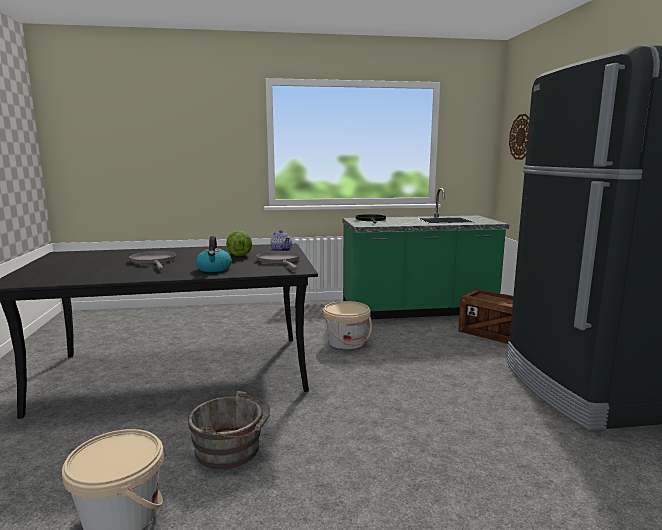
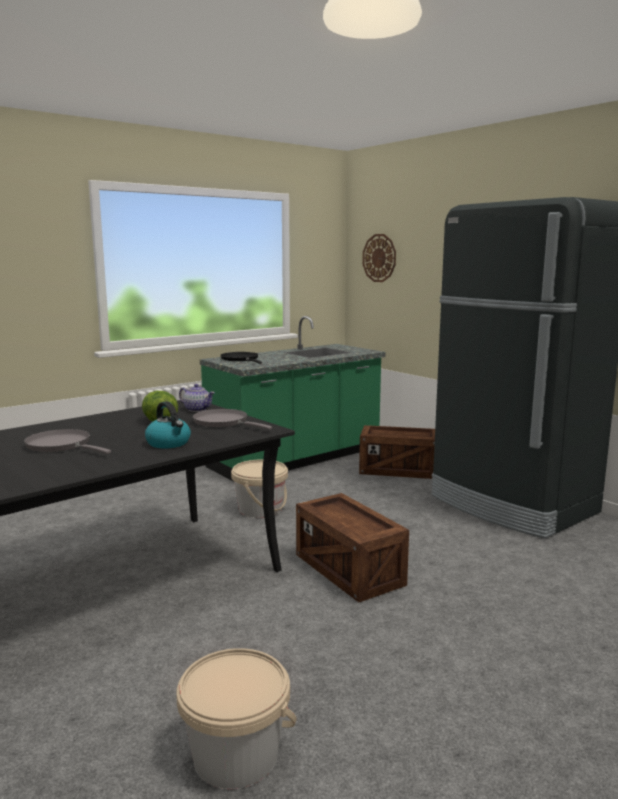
camera: 30 degrees left, 0 degrees up
(231, 450) = (272, 652): grey bucket -> none
(360, 406) = (349, 570): none -> crate

